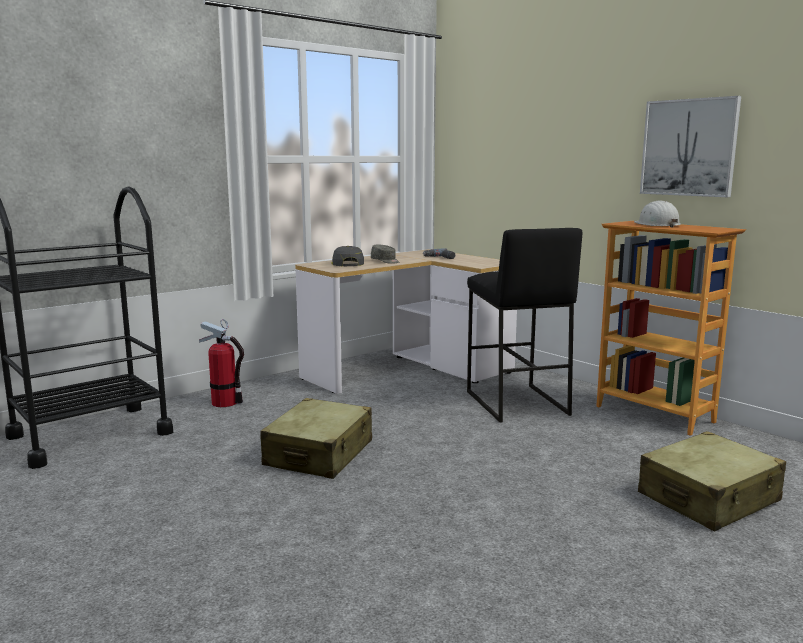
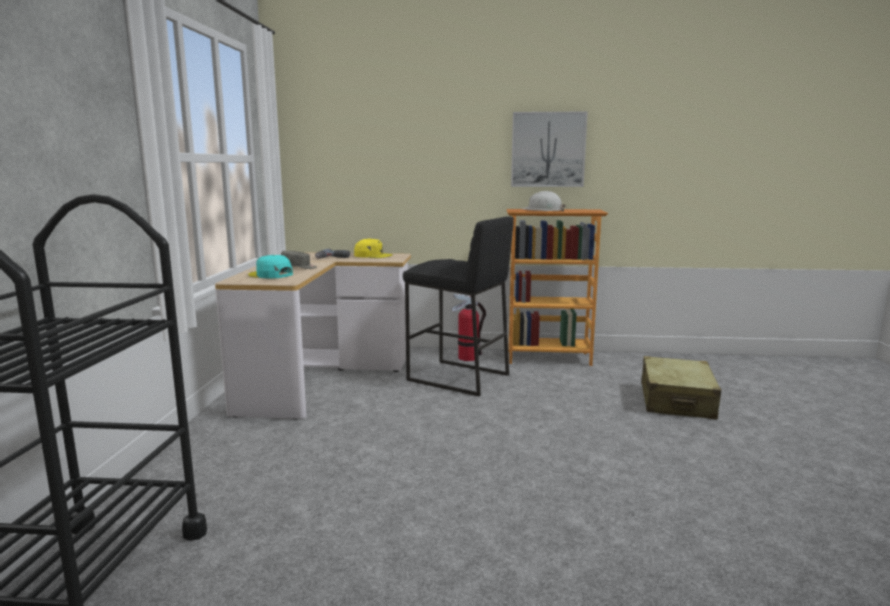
camera: 45 degrees left, 0 degrees up
(224, 403) = (197, 471): fire extinguisher -> fire extinguisher (468, 357)
(319, 454) = (409, 478): beige suitcase -> none
(347, 263) = (270, 275): grey cap -> turquoise cap
(480, 260) = (373, 255): none -> yellow cap

